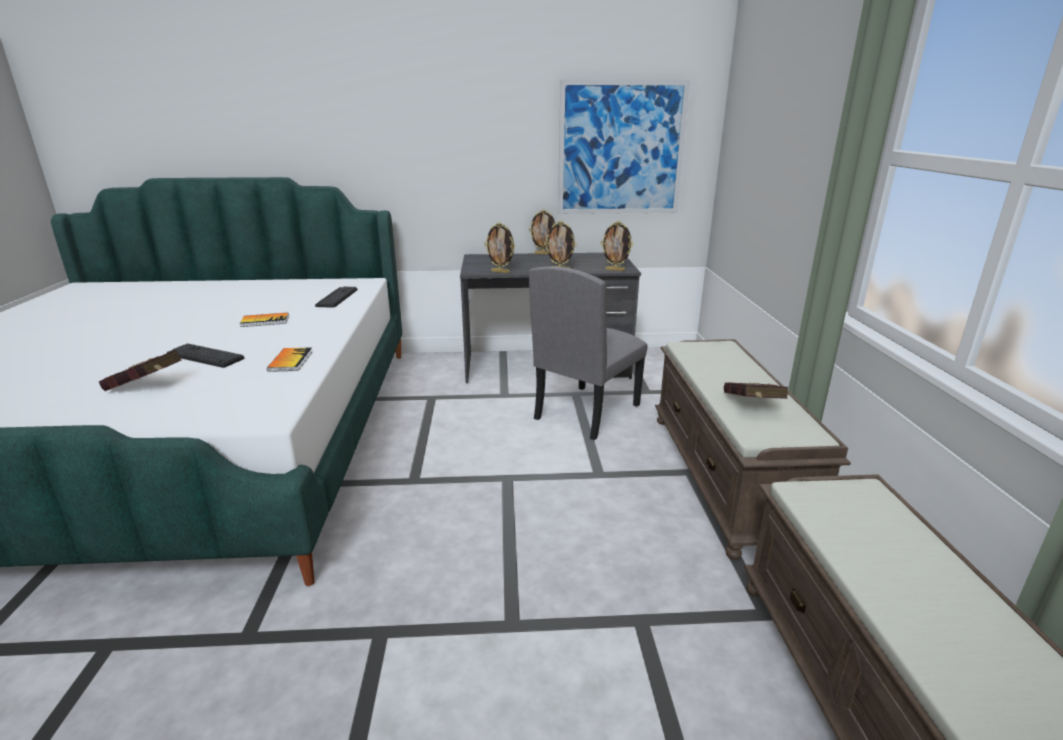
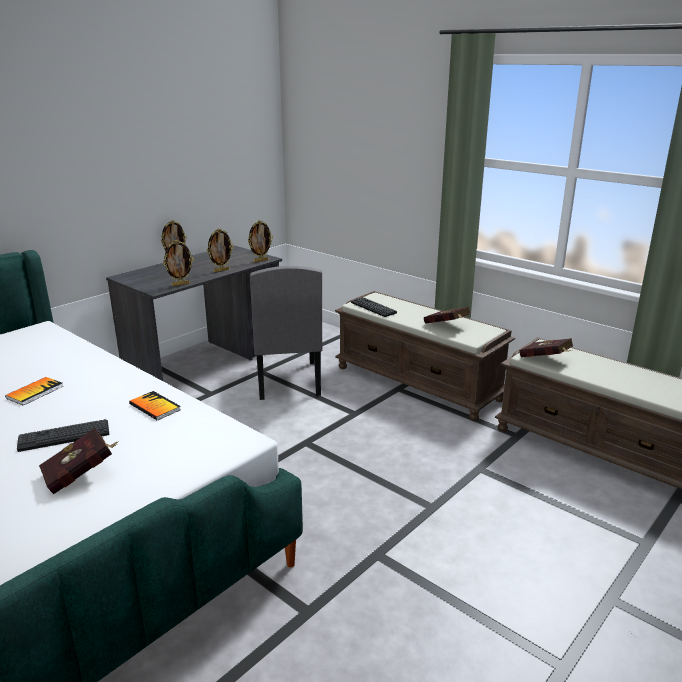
camera: 45 degrees left, 0 degrees up
(337, 298) = (51, 351): keyboard -> keyboard (373, 307)
(621, 149) = (219, 157): picture -> none
(826, 511) = (546, 360): none -> red book

